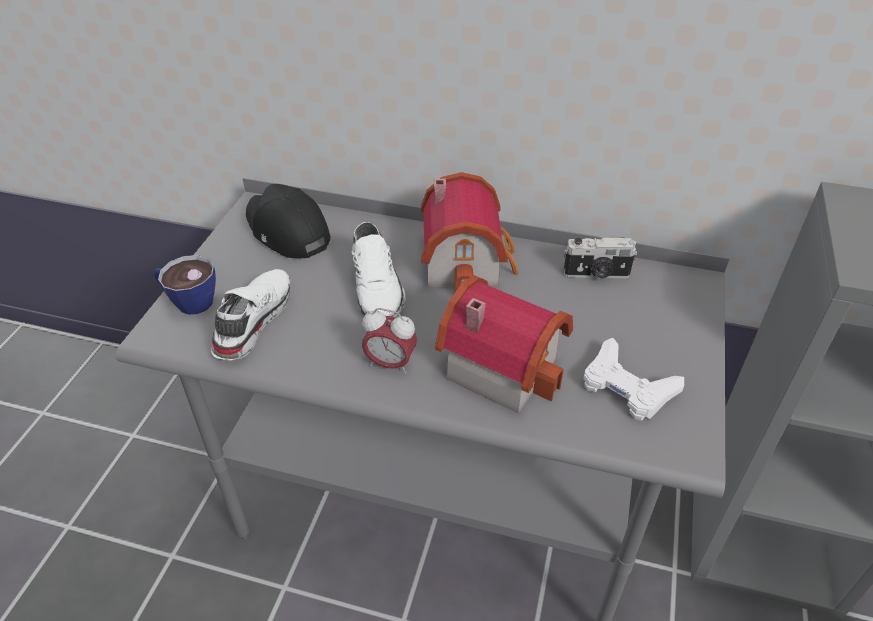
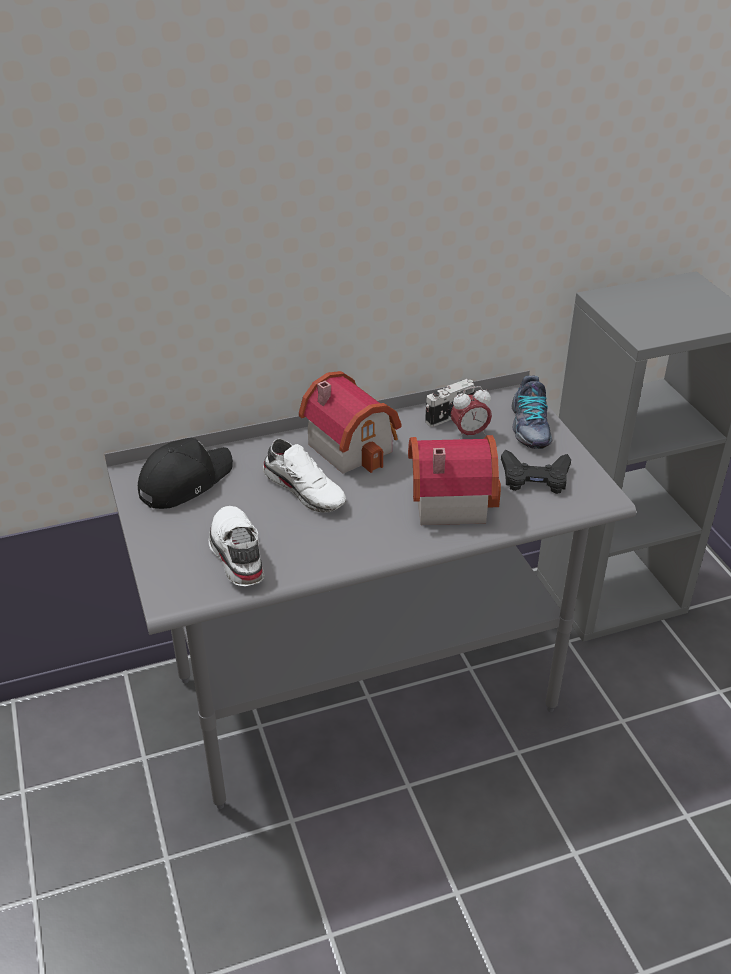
camera: 35 degrees left, 5 degrees down
(188, 301) = (165, 564): cup -> none
(286, 231) = (184, 481): black cap -> black cap turned 120 degrees clockwise
(390, 363) = (372, 533): alarm clock -> alarm clock (469, 434)
(627, 387) = (535, 477): white game controller -> black game controller
(676, 324) = (529, 427): none -> shoe

